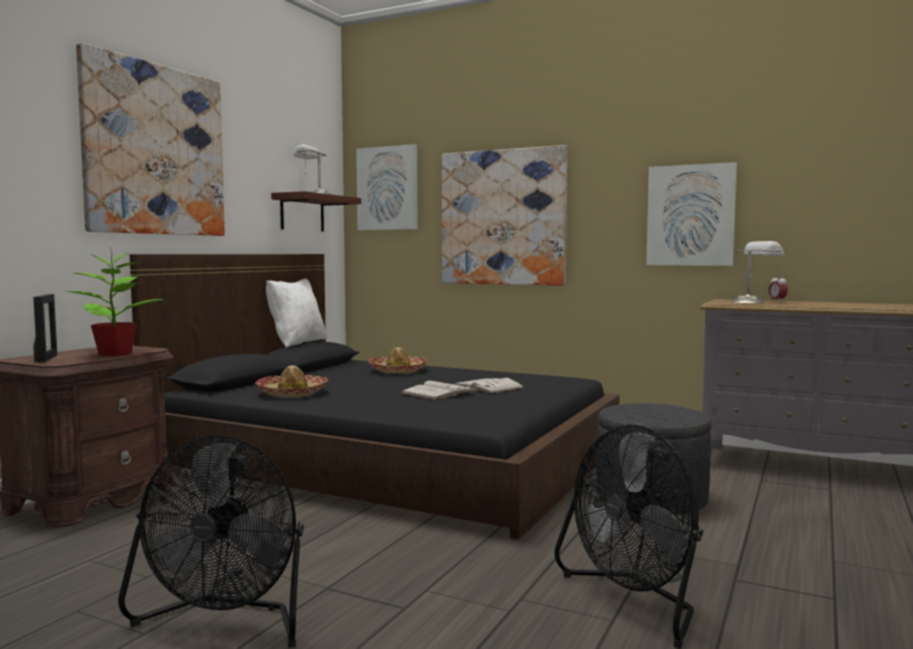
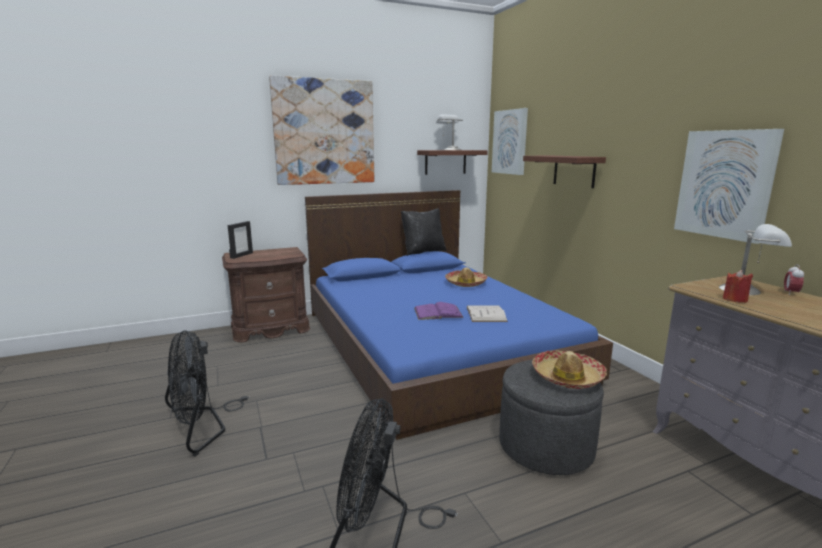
camera: 40 degrees right, 10 degrees up
(114, 354) = (272, 256): potted plant -> none
(292, 393) = (367, 291): hat -> hat (567, 377)
(296, 343) = (423, 251): white pillow -> black pillow
(390, 458) = (434, 344): black bed -> blue bed
(439, 392) = (438, 312): white book -> purple book
(502, 217) = (574, 171): picture -> shelf
(763, 304) = (735, 299): none -> red candle

